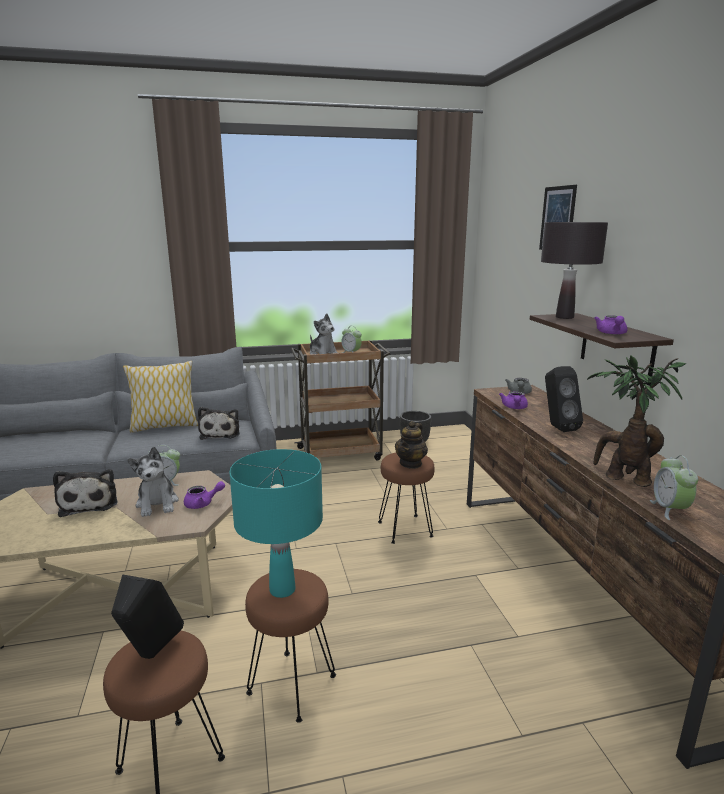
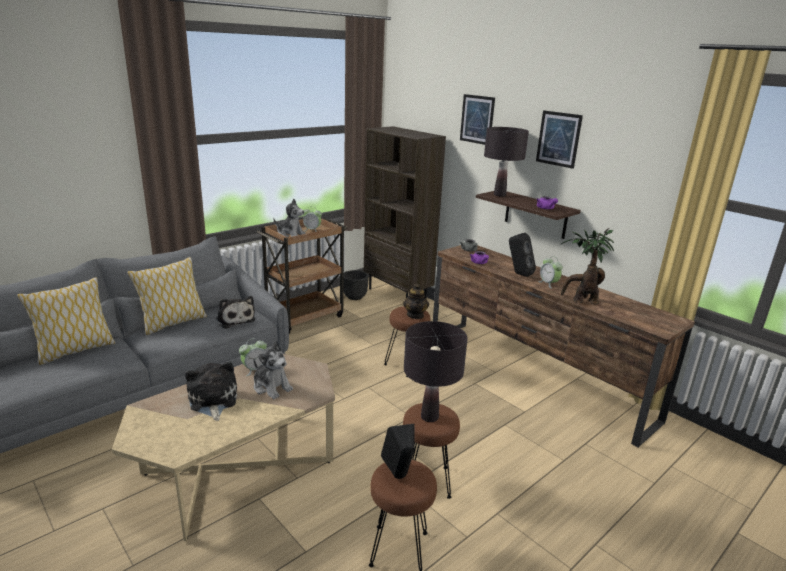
camera: 30 degrees left, 5 degrees up
(63, 434) = (75, 350): none -> pillow
(90, 503) = (212, 401): plush toy -> plush toy turned 150 degrees counterclockwise
(203, 504) = (307, 378): purple teapot -> none
(282, 589) = (429, 417): turquoise table lamp -> black table lamp
(468, 448) = (398, 294): none -> brown bookcase
(648, 230) = (558, 139): none -> picture
(669, 510) = (617, 314): alarm clock -> alarm clock (548, 284)

